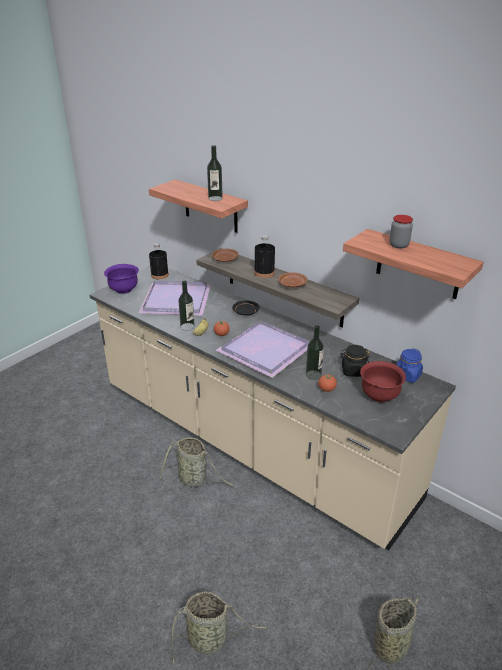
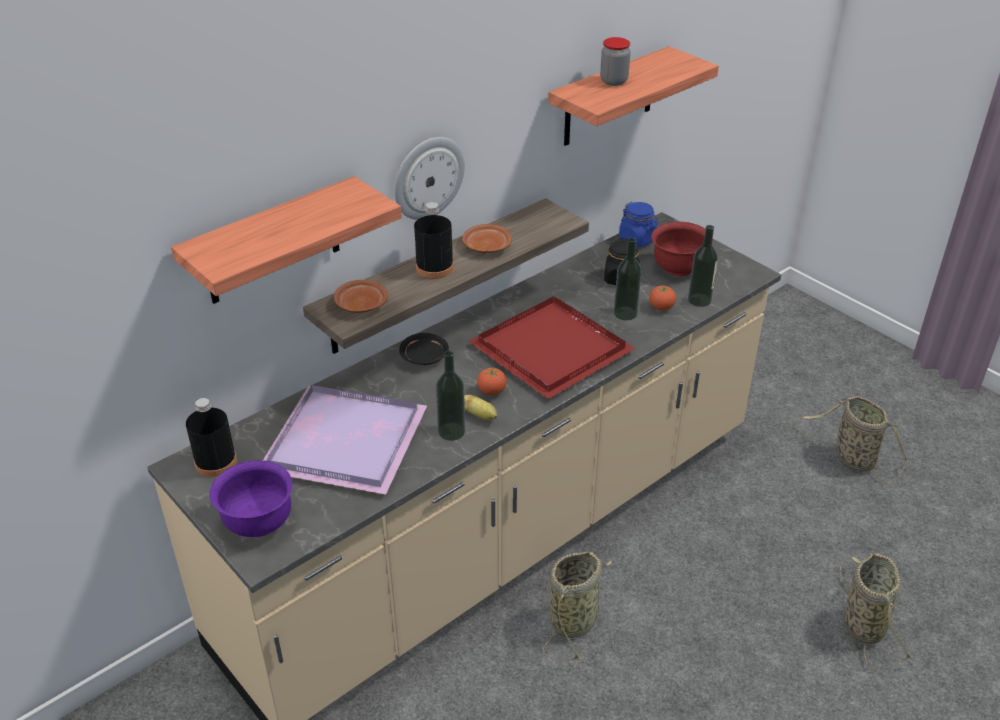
camera: 80 degrees left, 5 degrees up
(215, 198) = (328, 206): bottle -> bottle (699, 300)
(265, 351) = (554, 349): purple tray -> red tray
(284, 228) = (427, 177): none -> wall clock

